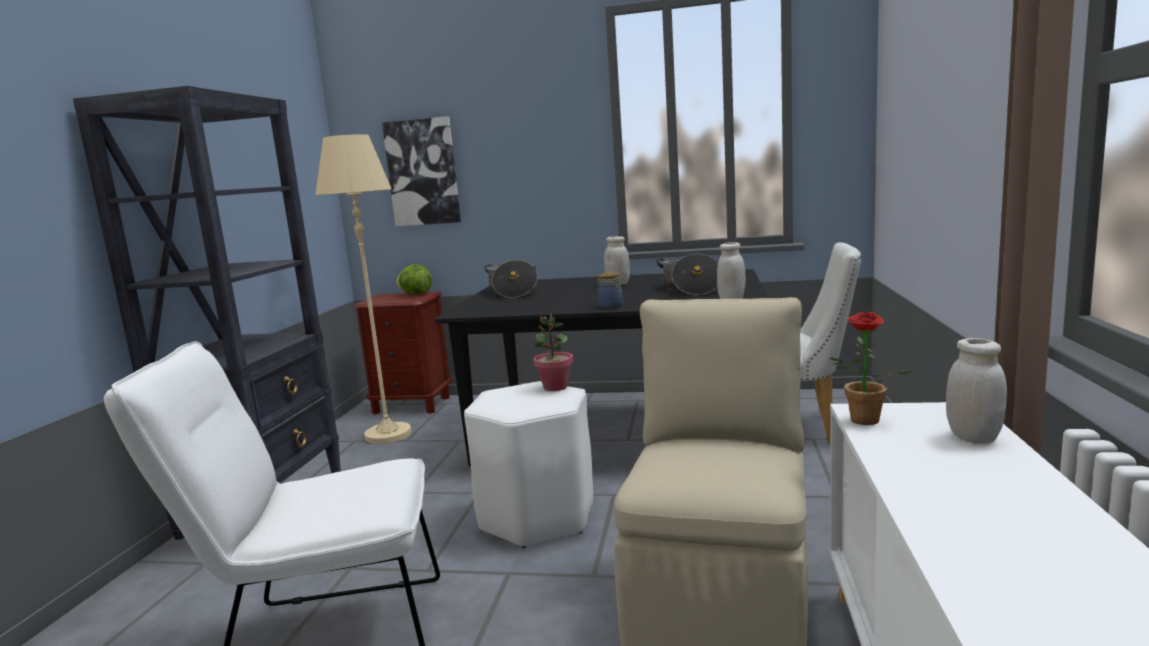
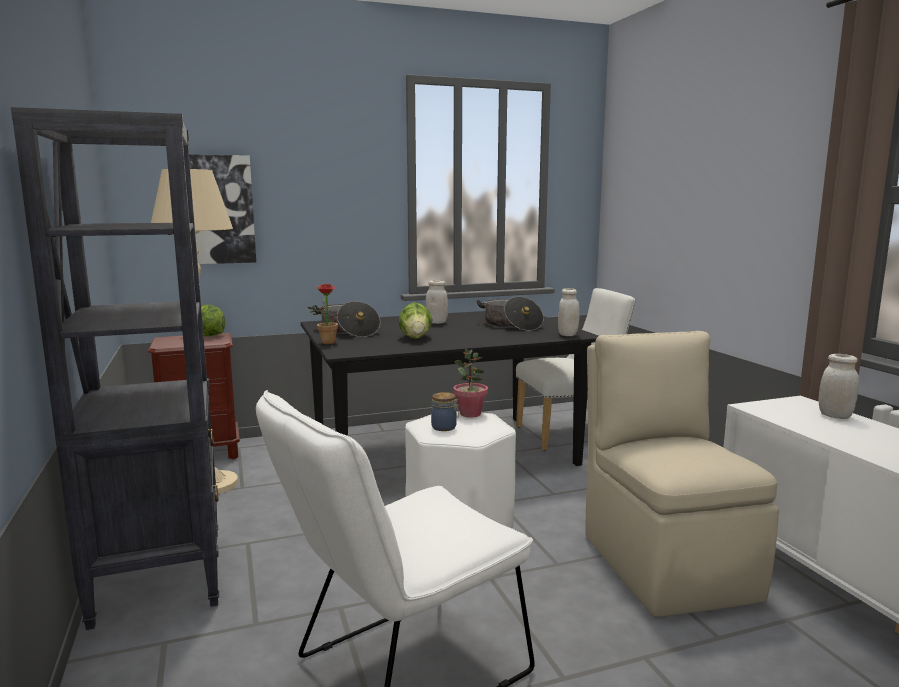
camera: 30 degrees left, 0 degrees up
(558, 300) = (415, 338): none -> lettuce
(611, 306) = (480, 342): jar -> jar (445, 428)
(862, 422) = (766, 413): potted plant -> potted plant (326, 343)

